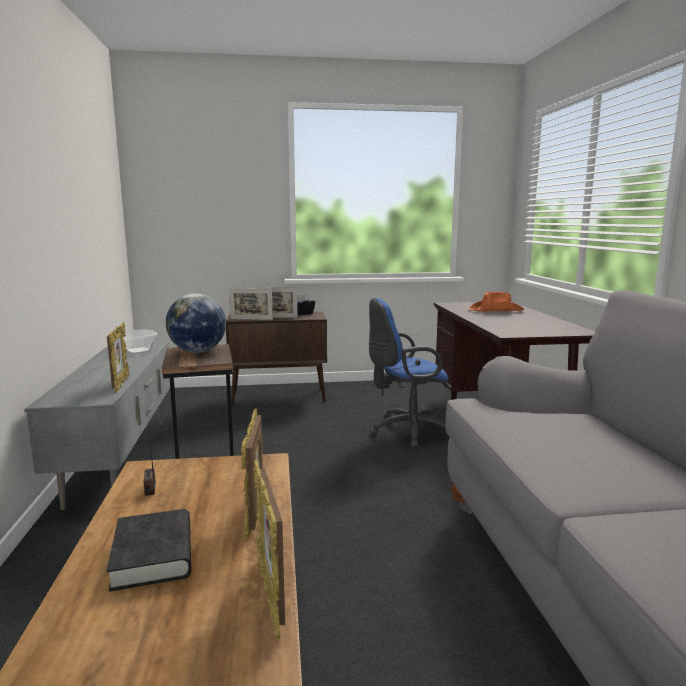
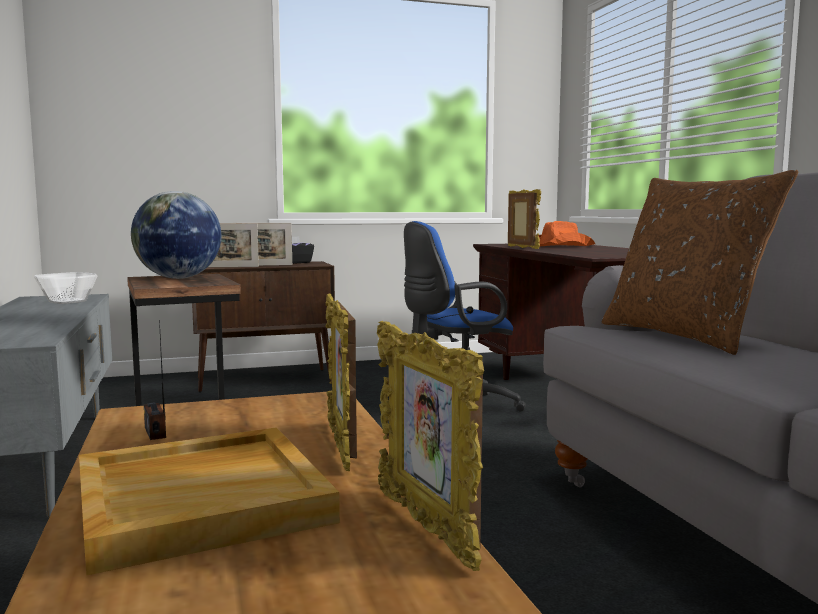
camera: 10 degrees left, 5 degrees down
(121, 384) = (58, 328): picture frame -> picture frame (521, 248)
(153, 555) = (203, 499): black book -> beige tray
(537, 423) = (684, 336): none -> brown pillow

